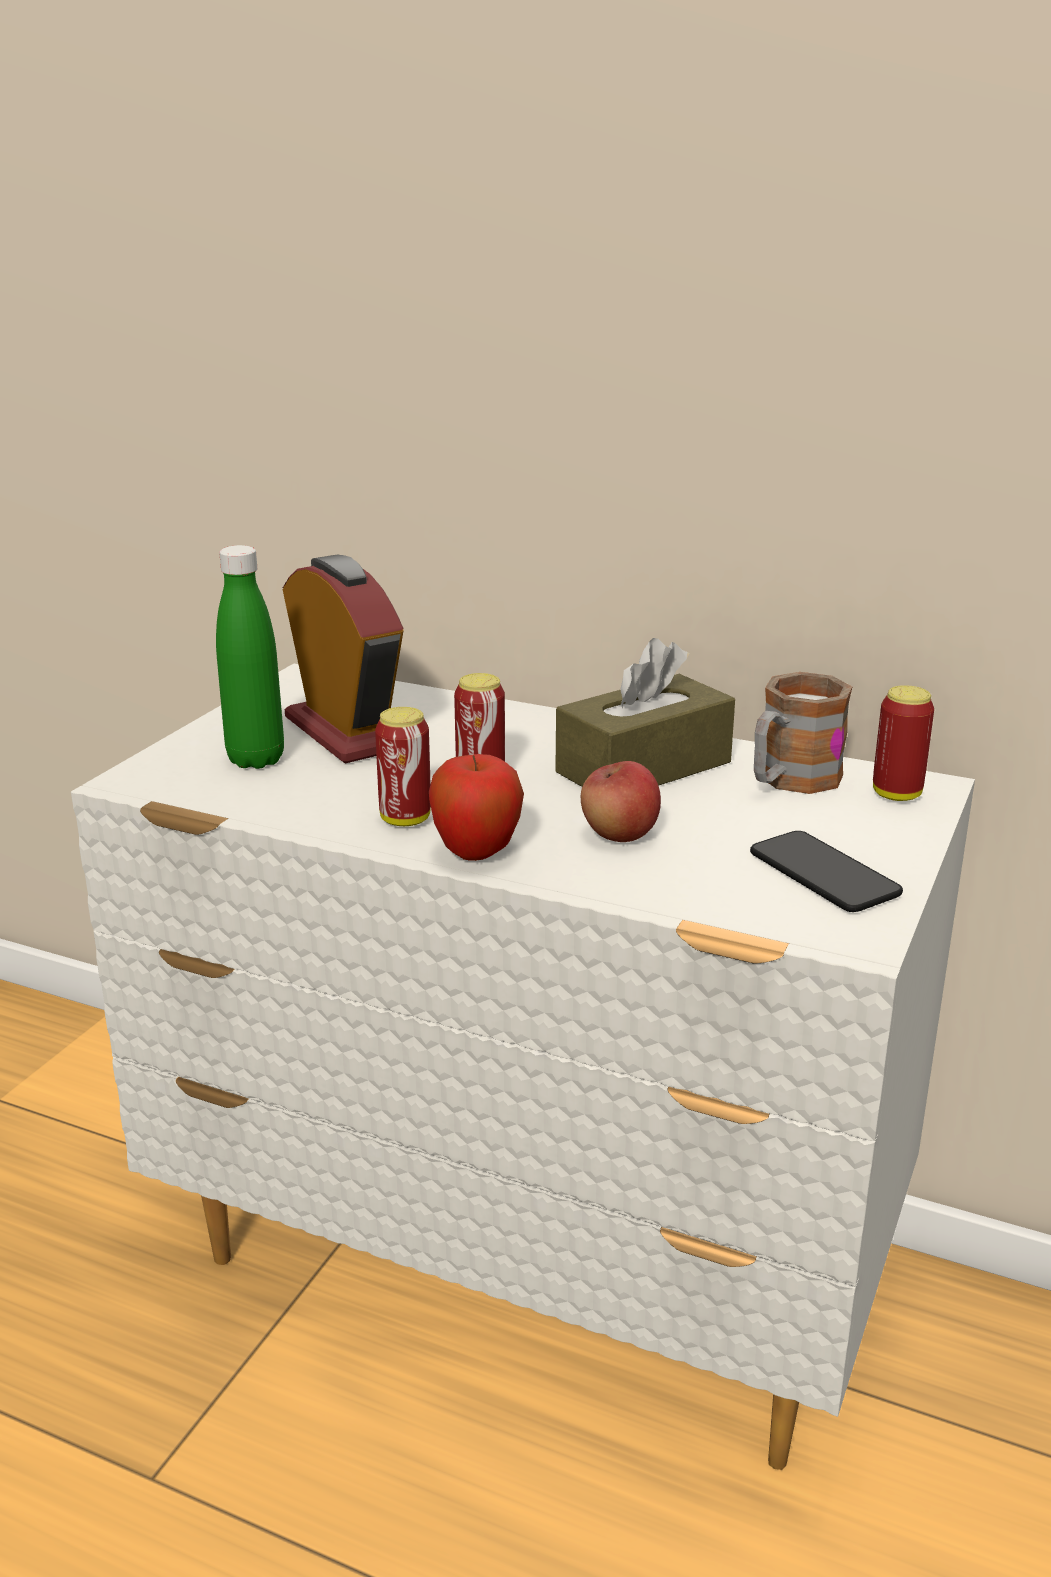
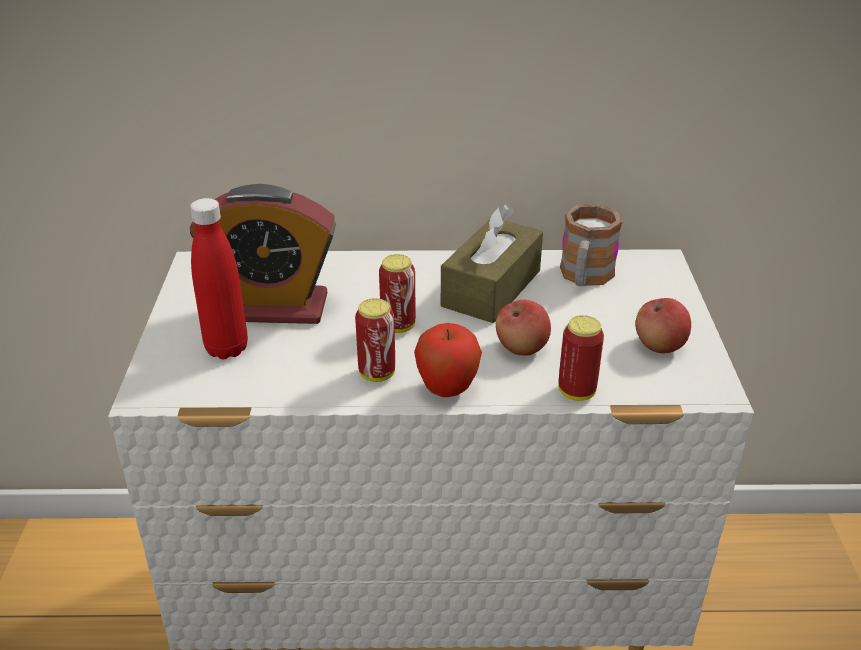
camera: 25 degrees left, 10 degrees up
(256, 759) = (227, 348): green bottle -> red bottle
(347, 733) = (273, 307): alarm clock -> alarm clock turned 150 degrees clockwise
(823, 874) = (659, 346): phone -> apple
(896, 794) = (650, 272): can -> can (576, 392)

